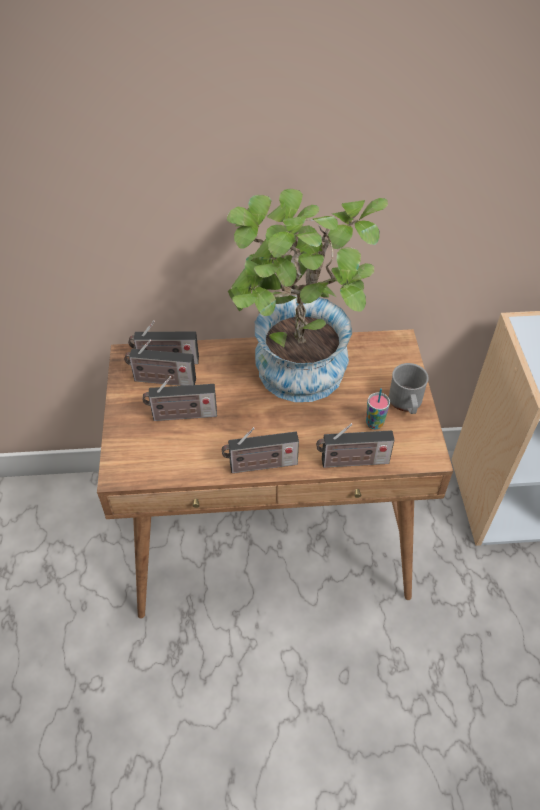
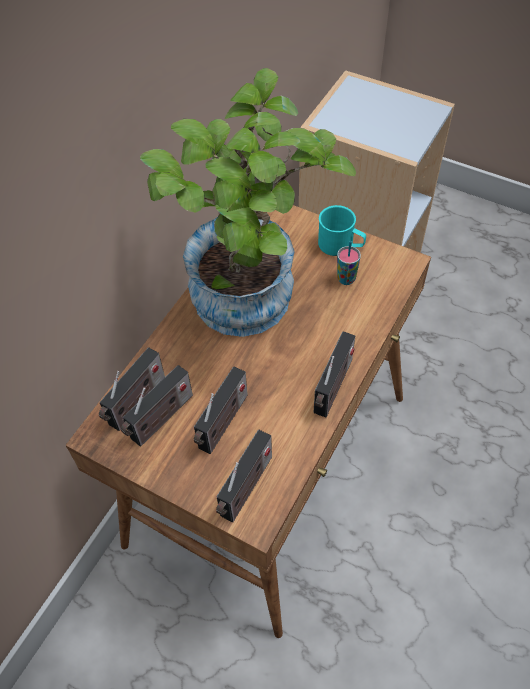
camera: 55 degrees left, 5 degrees up
(351, 462) = (376, 318): radio -> radio (245, 489)
(406, 403) = (341, 245): grey mug -> turquoise mug

